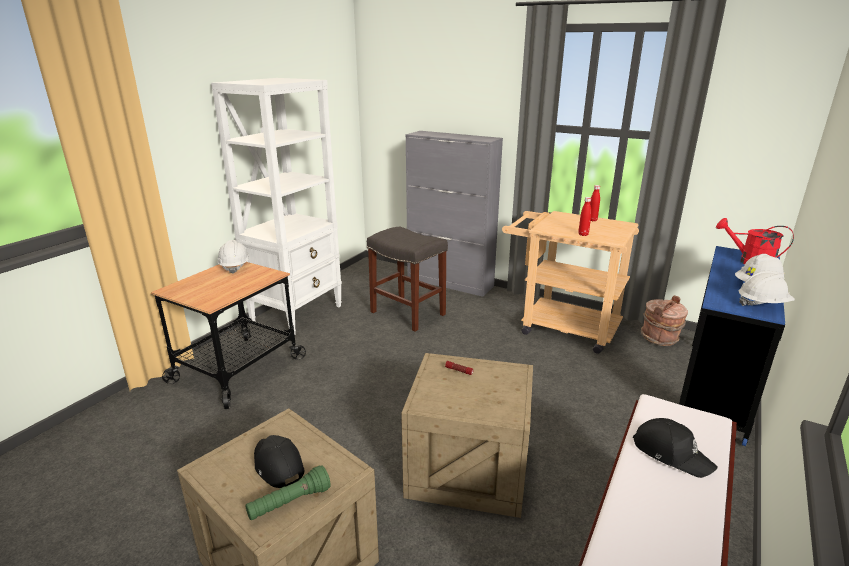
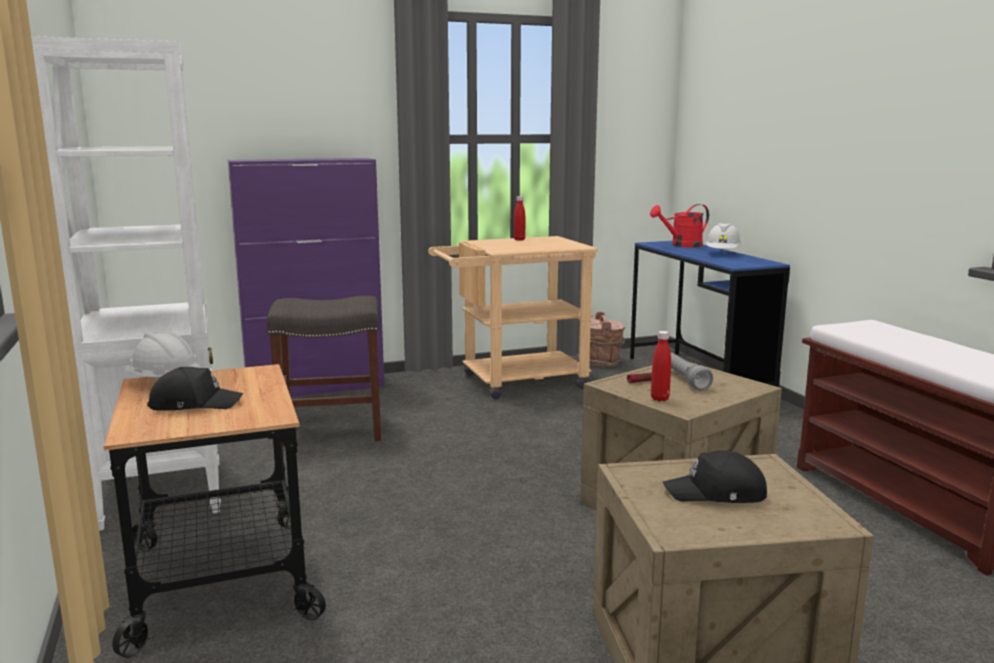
camera: 50 degrees left, 10 degrees down
(289, 503) = (796, 501): green flashlight -> none
(450, 282) = (316, 387): grey cabinet -> purple cabinet
(486, 384) = (684, 380): none -> grey flashlight
(583, 234) = (547, 247): red bottle -> red bottle (659, 399)
(671, 453) = (903, 340): black cap -> black cap (195, 404)
(762, 304) = (754, 260): white hard hat -> none

